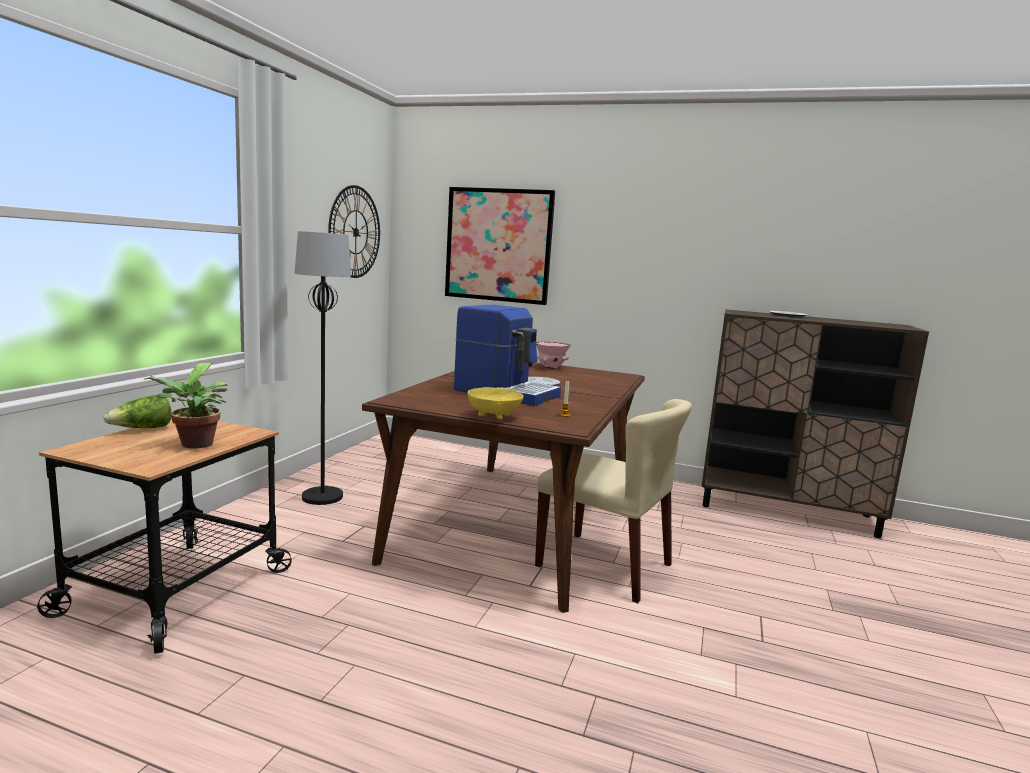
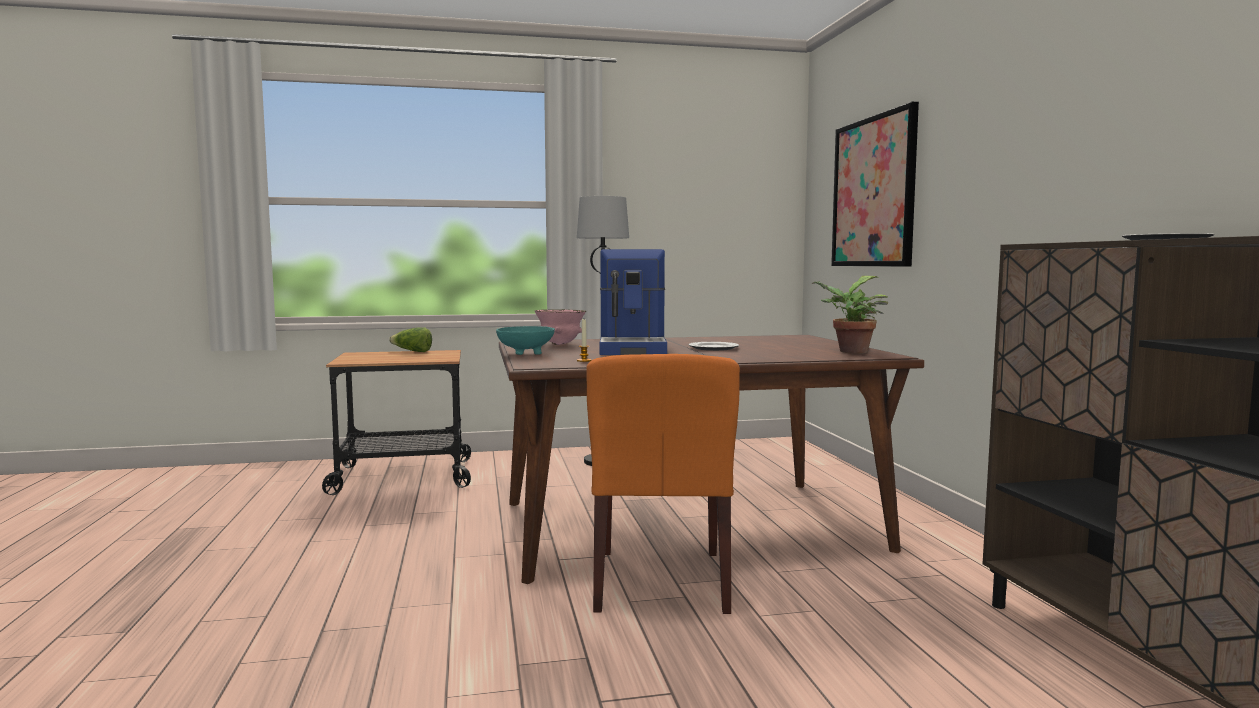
camera: 60 degrees right, 5 degrees down
(194, 445) = (396, 359): potted plant -> potted plant (850, 352)
(355, 232) = (733, 200): wall clock -> none
(493, 416) = (525, 354): yellow bowl -> turquoise bowl
(551, 368) = (818, 344): pink bowl -> pink bowl (560, 344)
(605, 565) = (661, 581): beige chair -> orange chair

